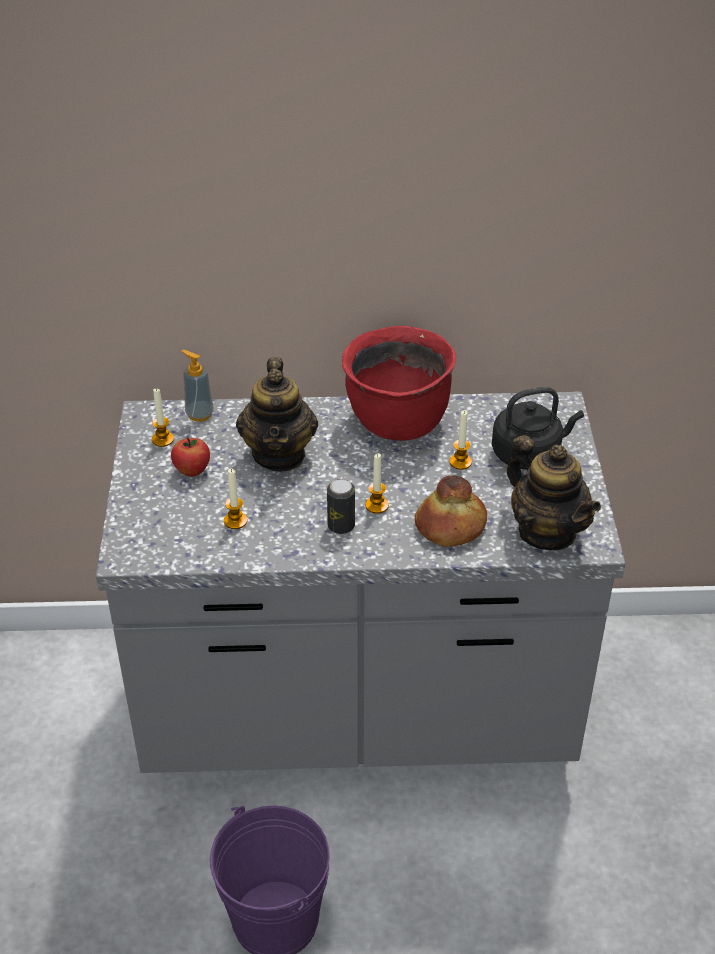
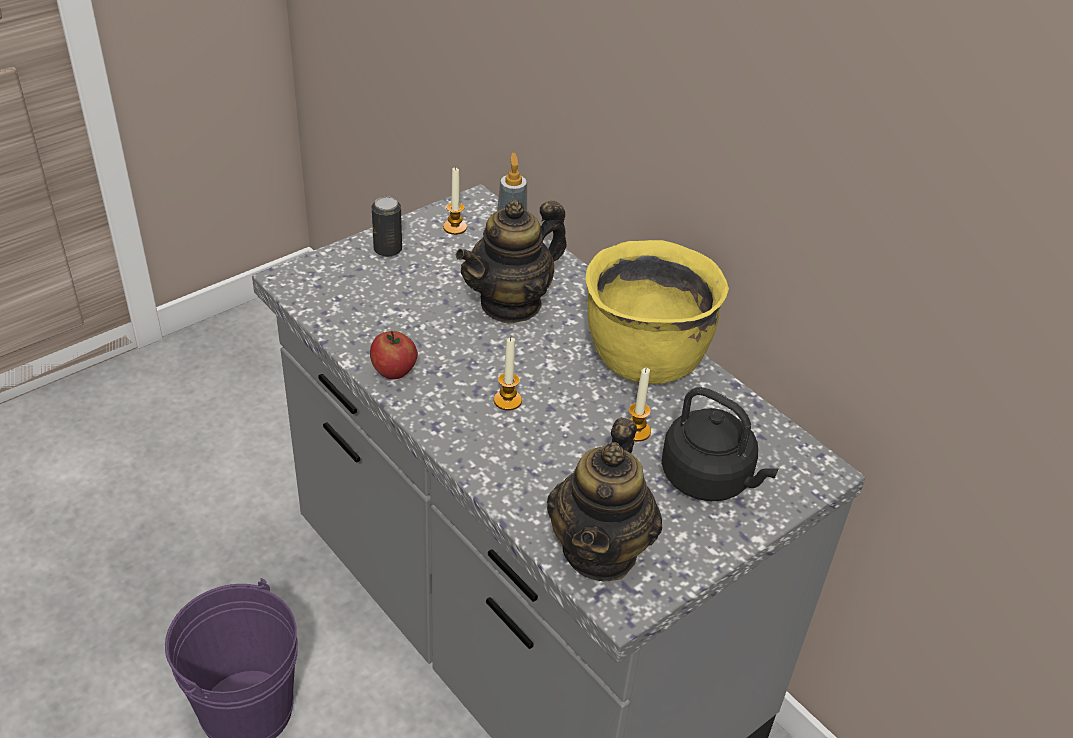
camera: 50 degrees right, 0 degrees up
(192, 471) = (433, 263): apple -> apple (394, 372)
(235, 521) = (394, 320): candle -> none
(341, 526) = (454, 390): can -> can (388, 249)
(397, 422) = (644, 358): red cooking pot -> yellow cooking pot
(451, 526) = (531, 469): bread -> none

